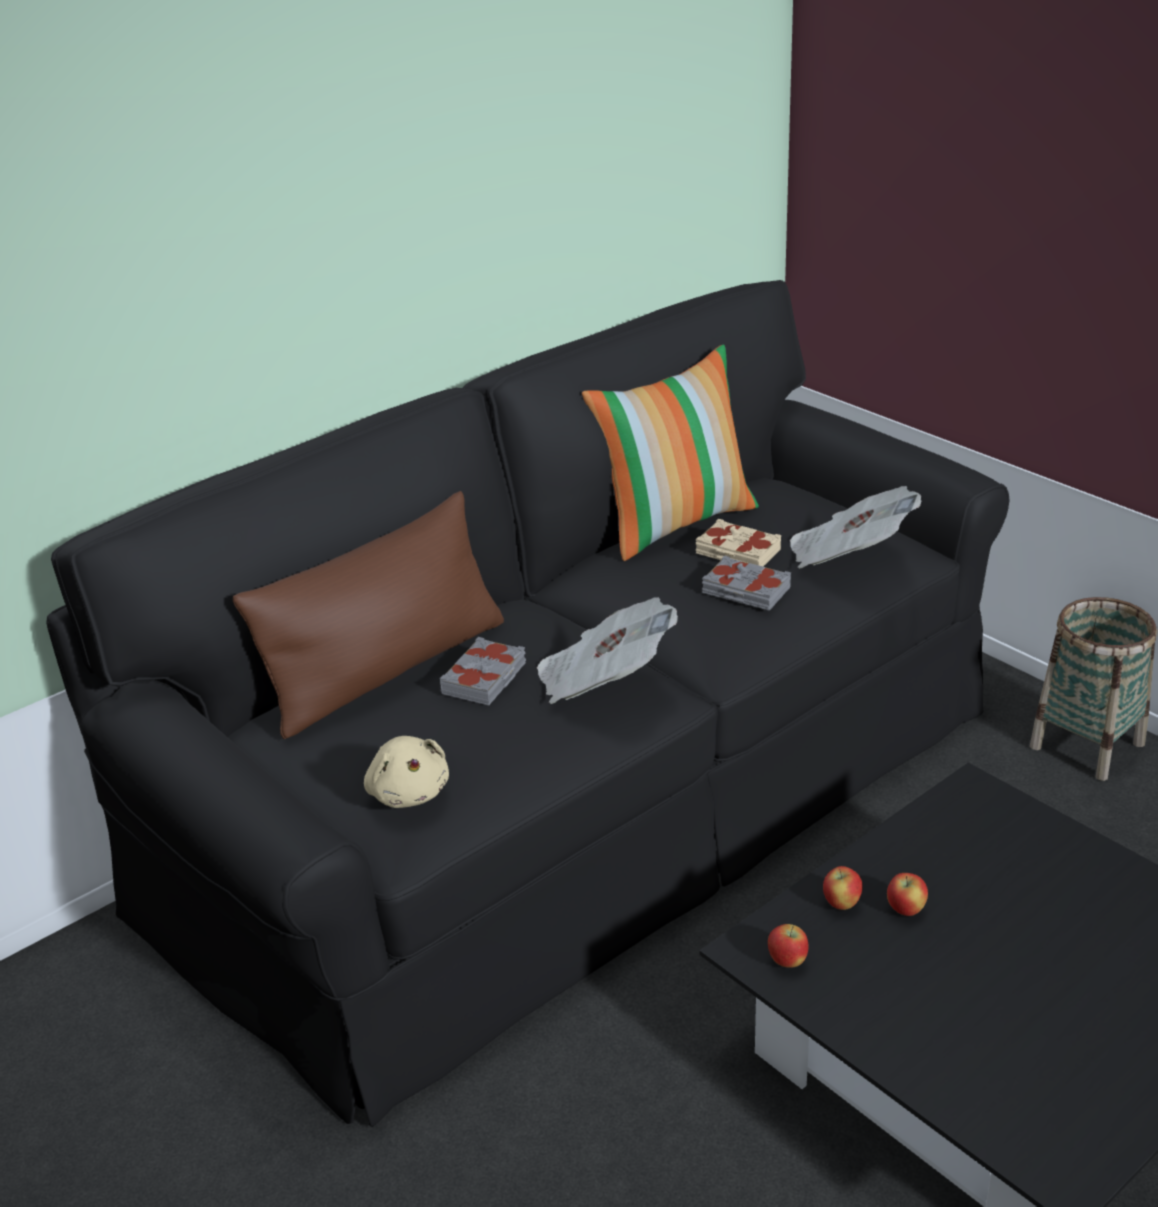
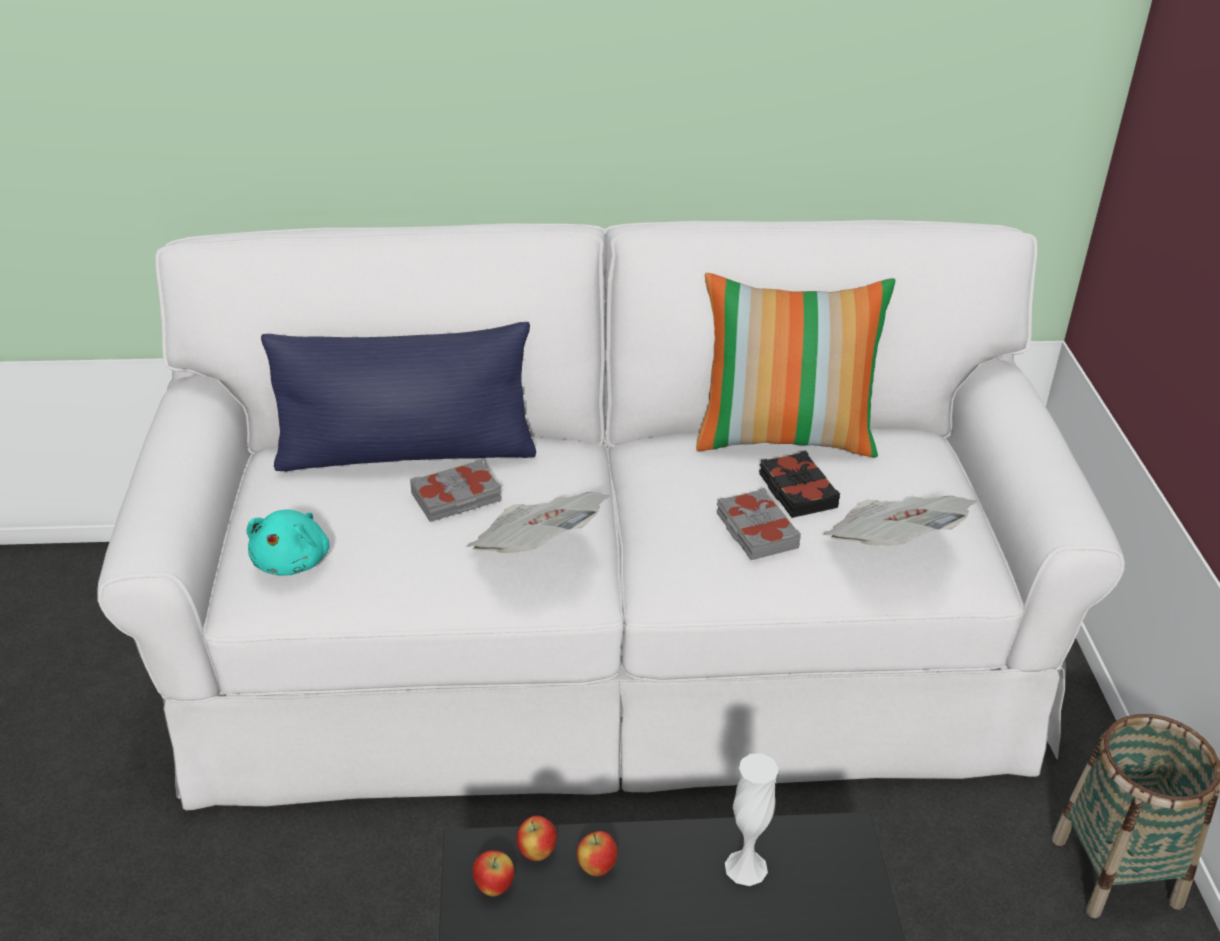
camera: 35 degrees right, 5 degrees up
(387, 671) = (406, 453): brown pillow -> blue pillow
(408, 792) = (293, 561): beige plush toy -> turquoise plush toy
(589, 800) = (606, 652): black sofa -> white sofa
(737, 552) = (796, 491): beige book -> black book
(906, 910) = (642, 911): apple -> apple (537, 852)
(936, 842) = (746, 867): none -> white vase

